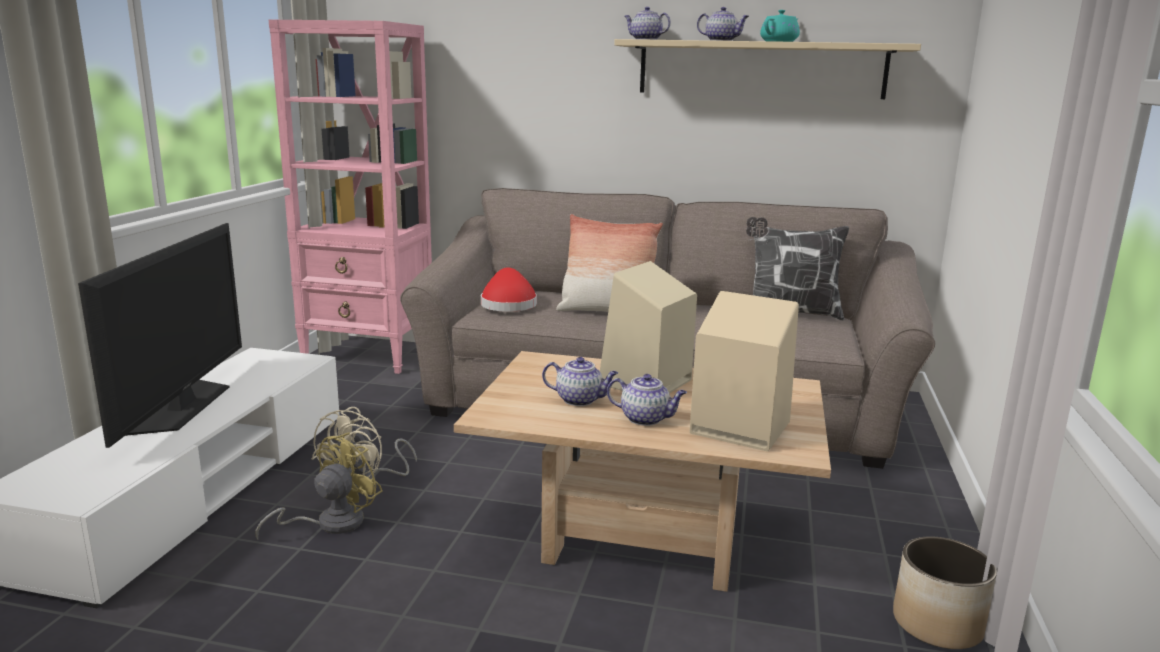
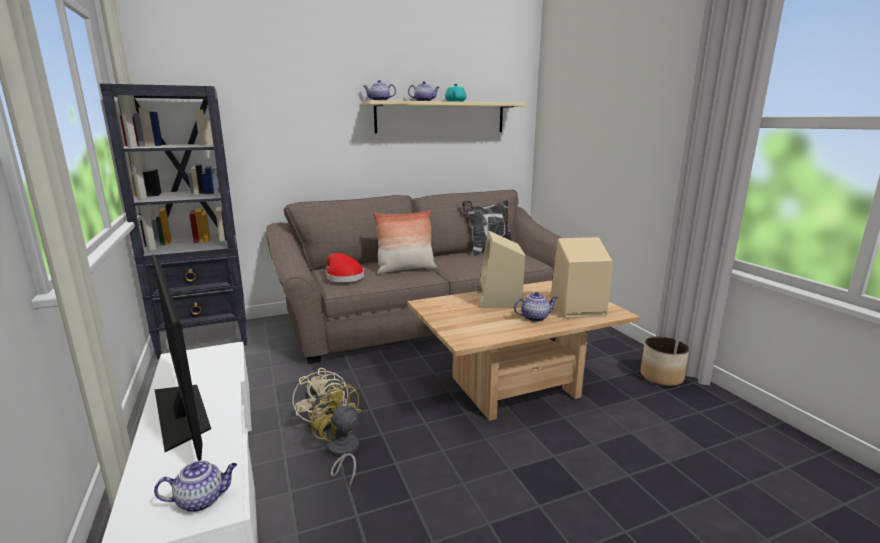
camera: 35 degrees left, 0 degrees up
(330, 523) = (341, 453): yellow fan -> yellow fan turned 45 degrees counterclockwise
(370, 355) = (206, 339): pink bookcase -> black bookcase
(580, 400) = (489, 318): teapot -> teapot (202, 499)

